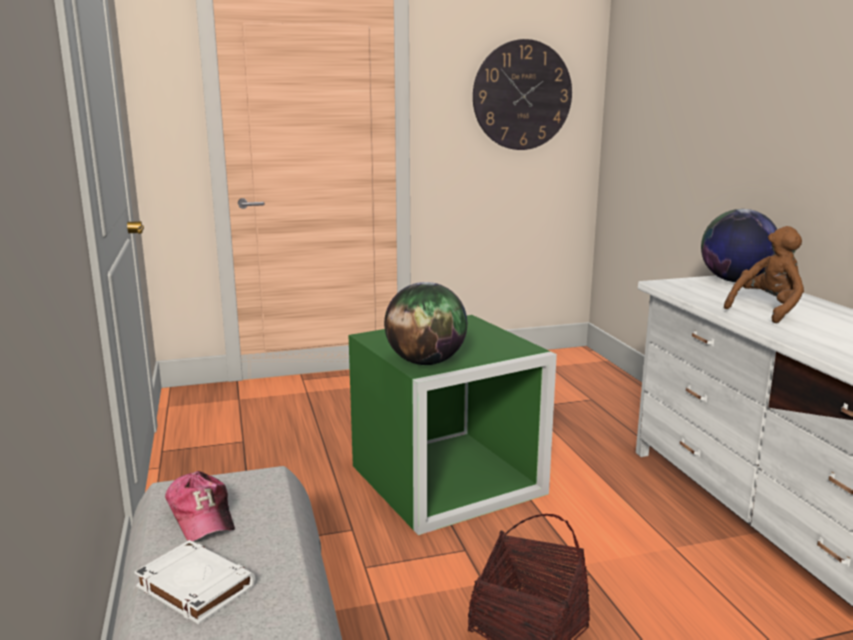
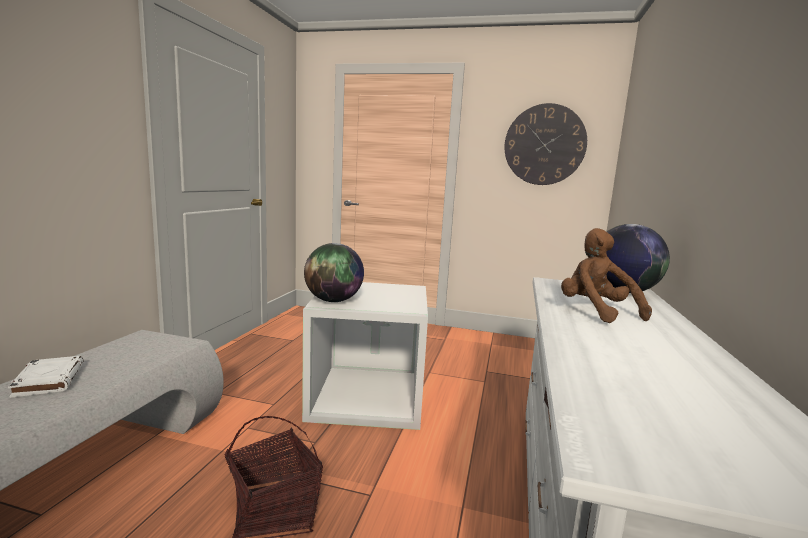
camera: 30 degrees right, 5 degrees down
(202, 516) = (124, 350): cap -> none
(446, 481) = (365, 397): green storage box -> white storage box
(767, 310) = (596, 312): brown plush toy -> brown plush toy turned 105 degrees counterclockwise

